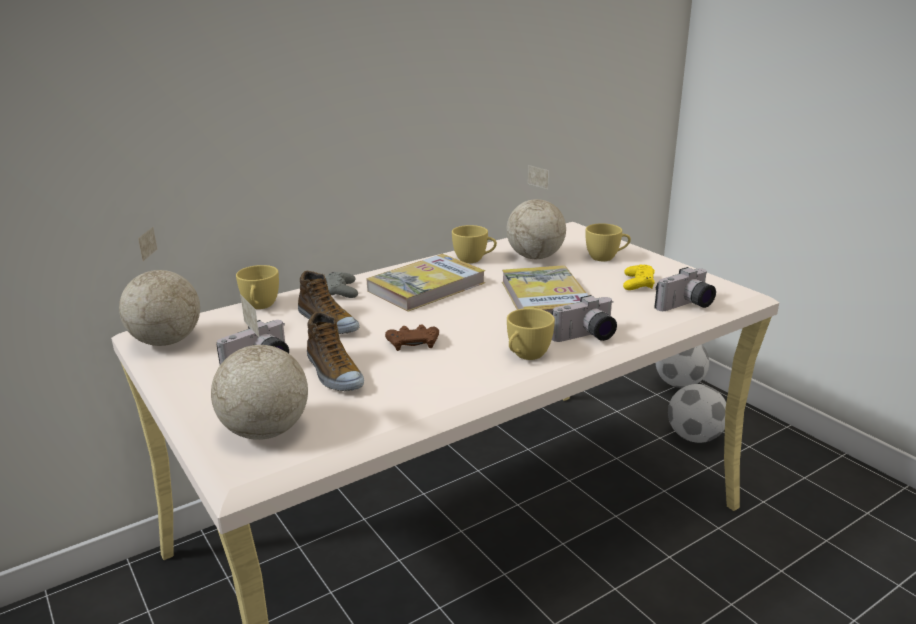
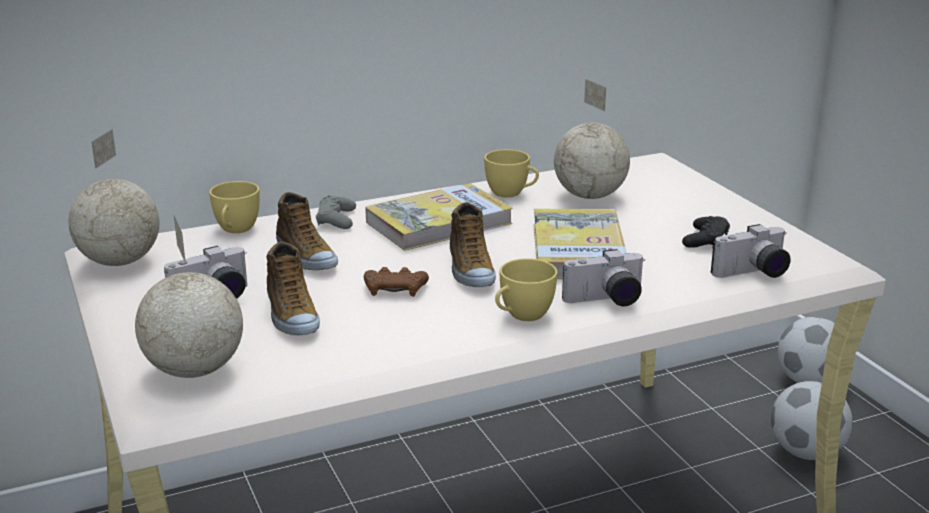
camera: 10 degrees right, 0 degrees up
(467, 322) = (470, 269): none -> shoe
(606, 258) = (681, 204): yellow cup -> none
(638, 283) = (706, 240): yellow game controller -> black game controller

